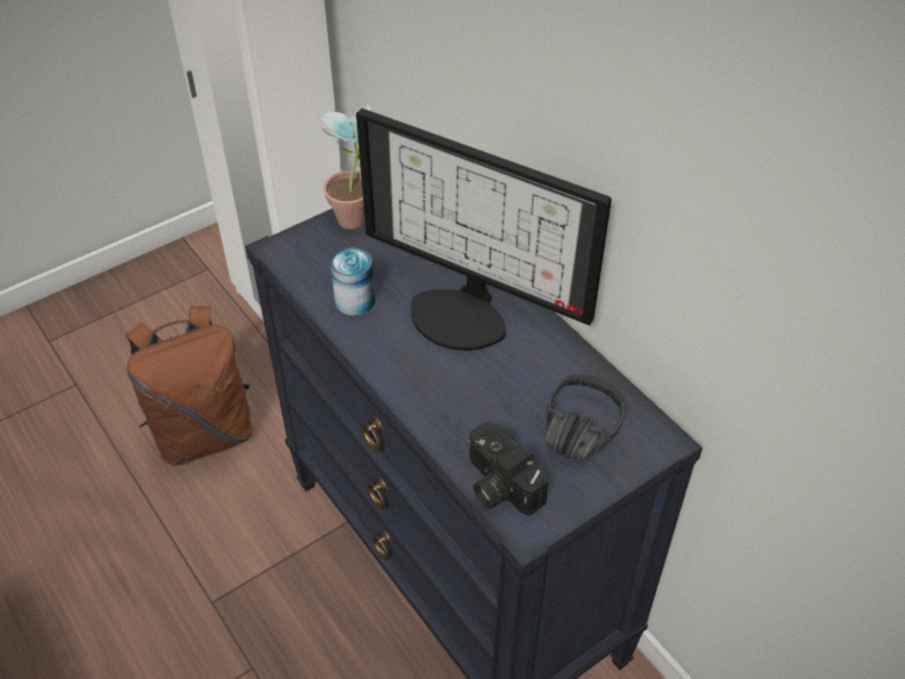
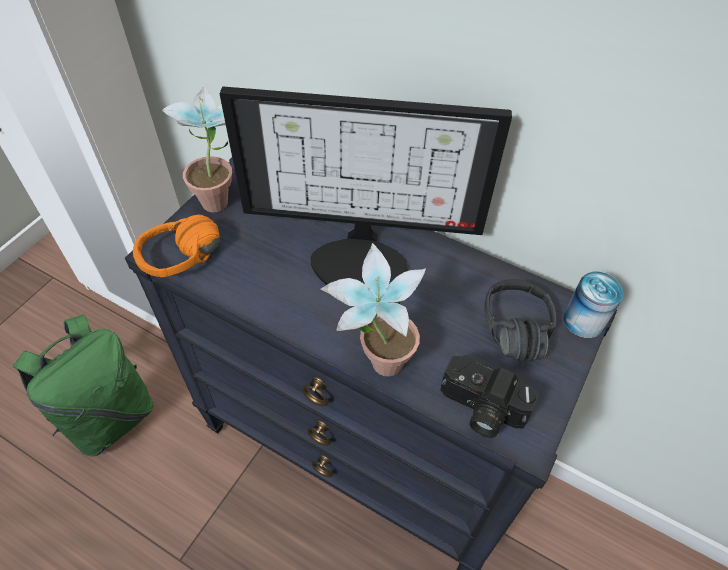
camera: 25 degrees left, 5 degrees up
(204, 432) = (109, 416): brown backpack -> green backpack
(296, 269) = (187, 265): none -> orange headphones
(355, 300) = (258, 277): can -> can (583, 320)
(420, 412) = (375, 365): none -> potted plant

